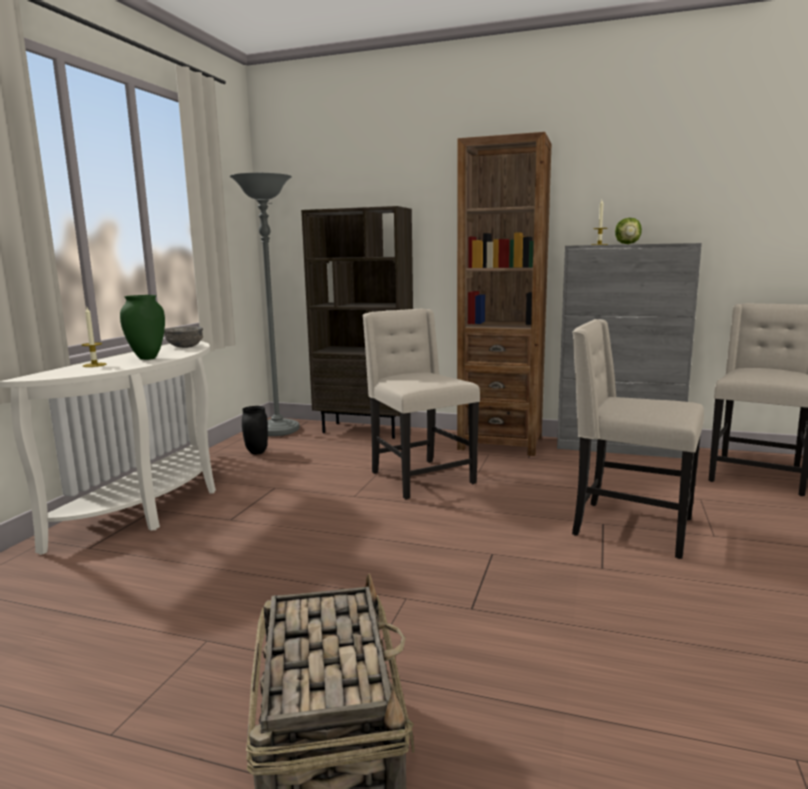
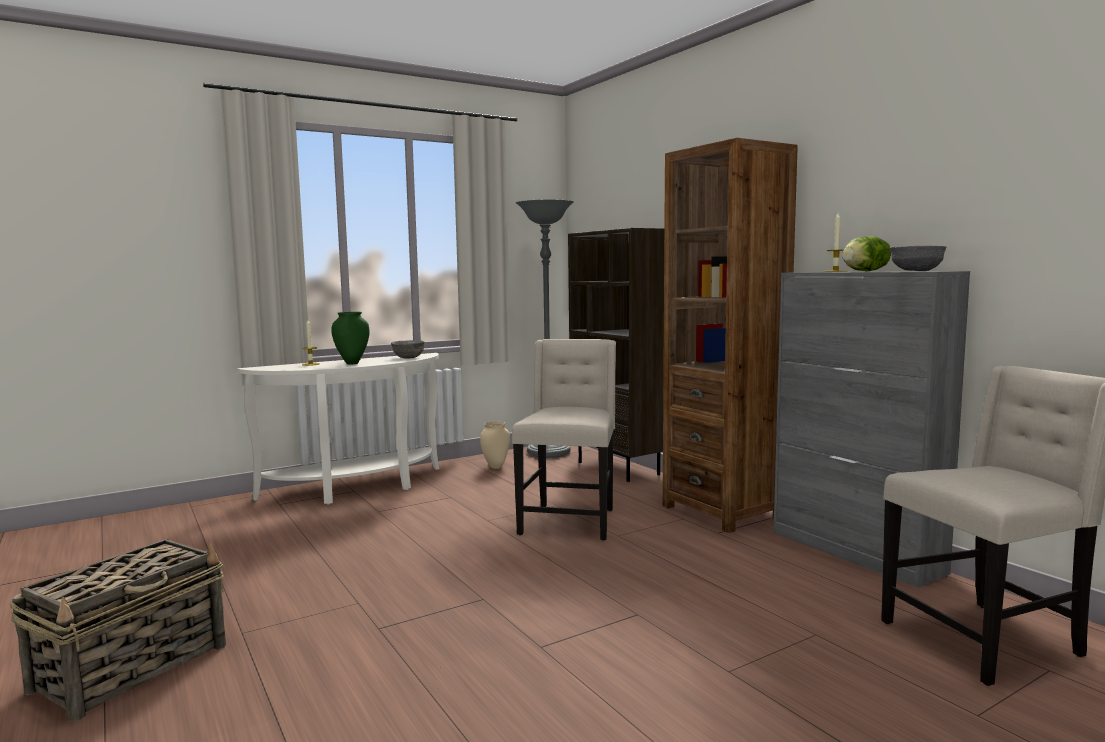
camera: 40 degrees right, 5 degrees down
(256, 452) = (495, 467): black vase -> beige vase
(629, 527) = (654, 627): beige chair -> none
(674, 243) = (915, 271): none -> grey bowl

